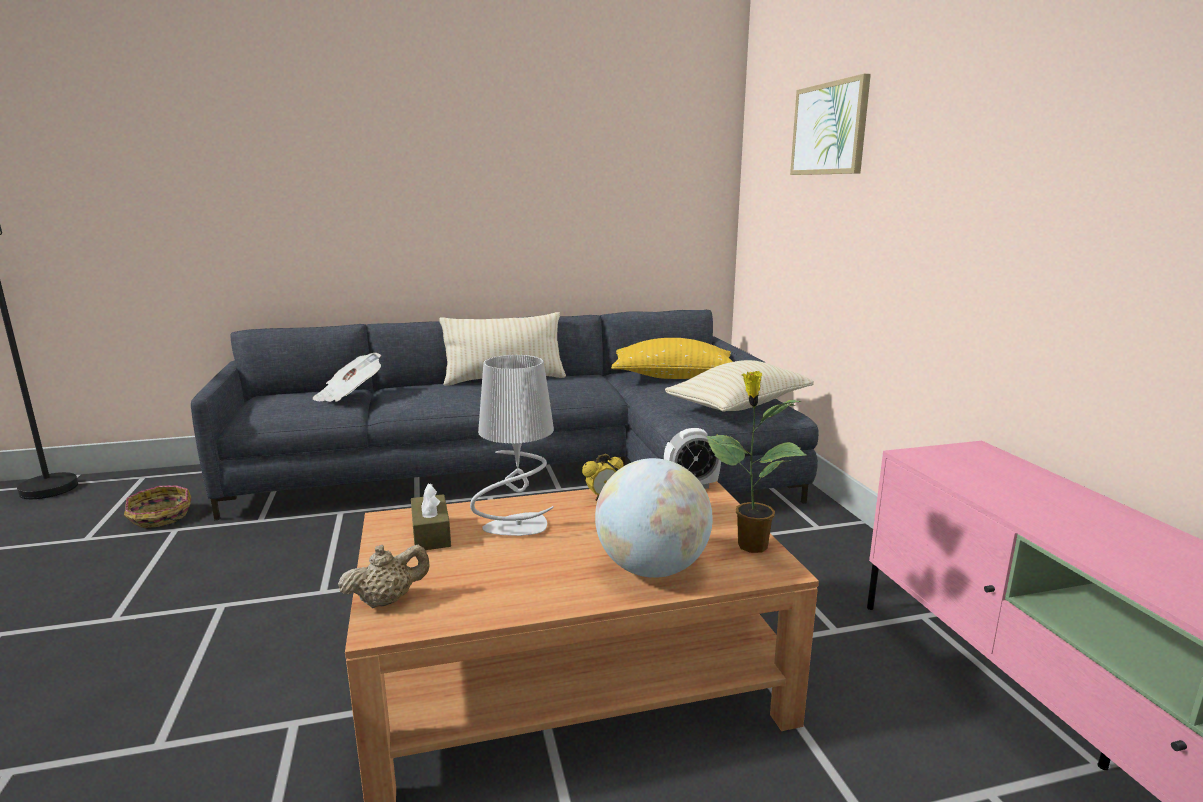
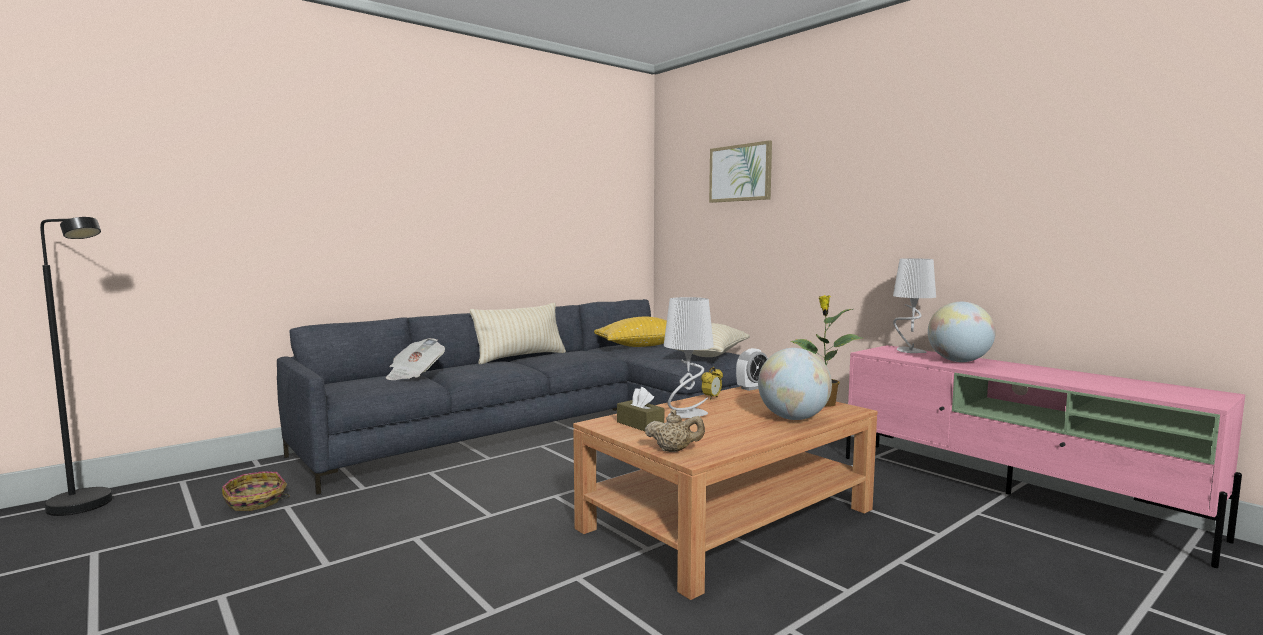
camera: 25 degrees left, 10 degrees down
(387, 601) = (674, 450): beige teapot -> beige teapot turned 60 degrees clockwise
(997, 464) = (909, 351): none -> grey table lamp
(1058, 508) = (958, 361): none -> globe

